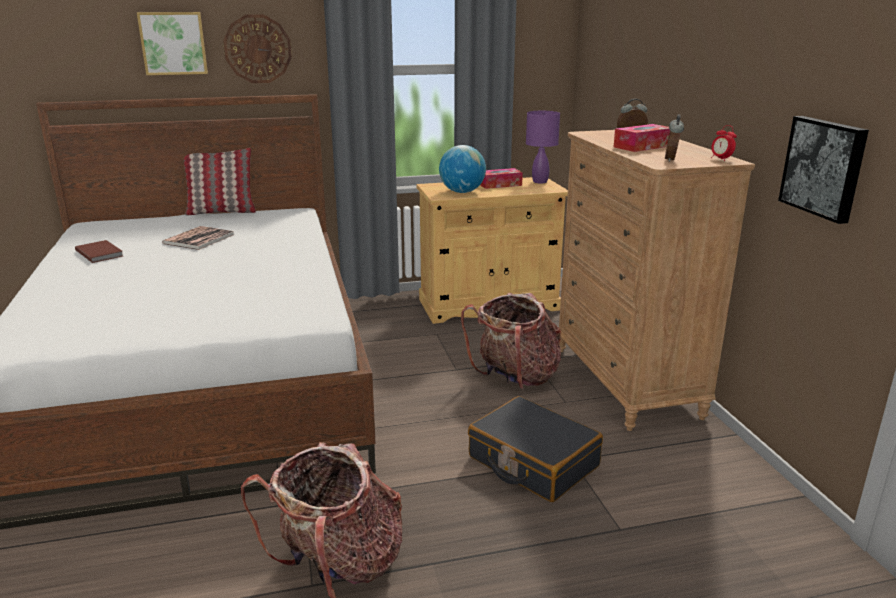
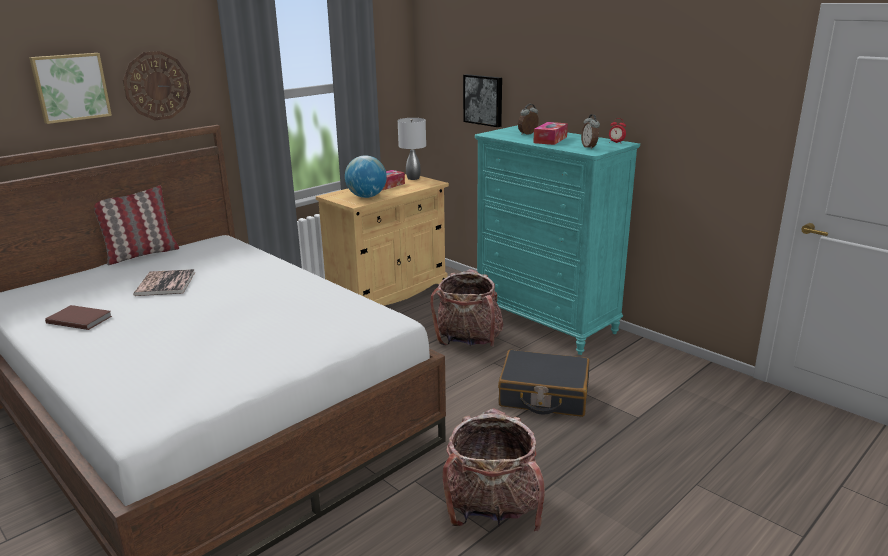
camera: 30 degrees left, 0 degrees up
(540, 181) = (413, 178): purple table lamp -> grey table lamp
(626, 382) = (545, 322): brown dresser -> turquoise dresser
(824, 167) = (699, 141): picture -> picture (484, 100)

